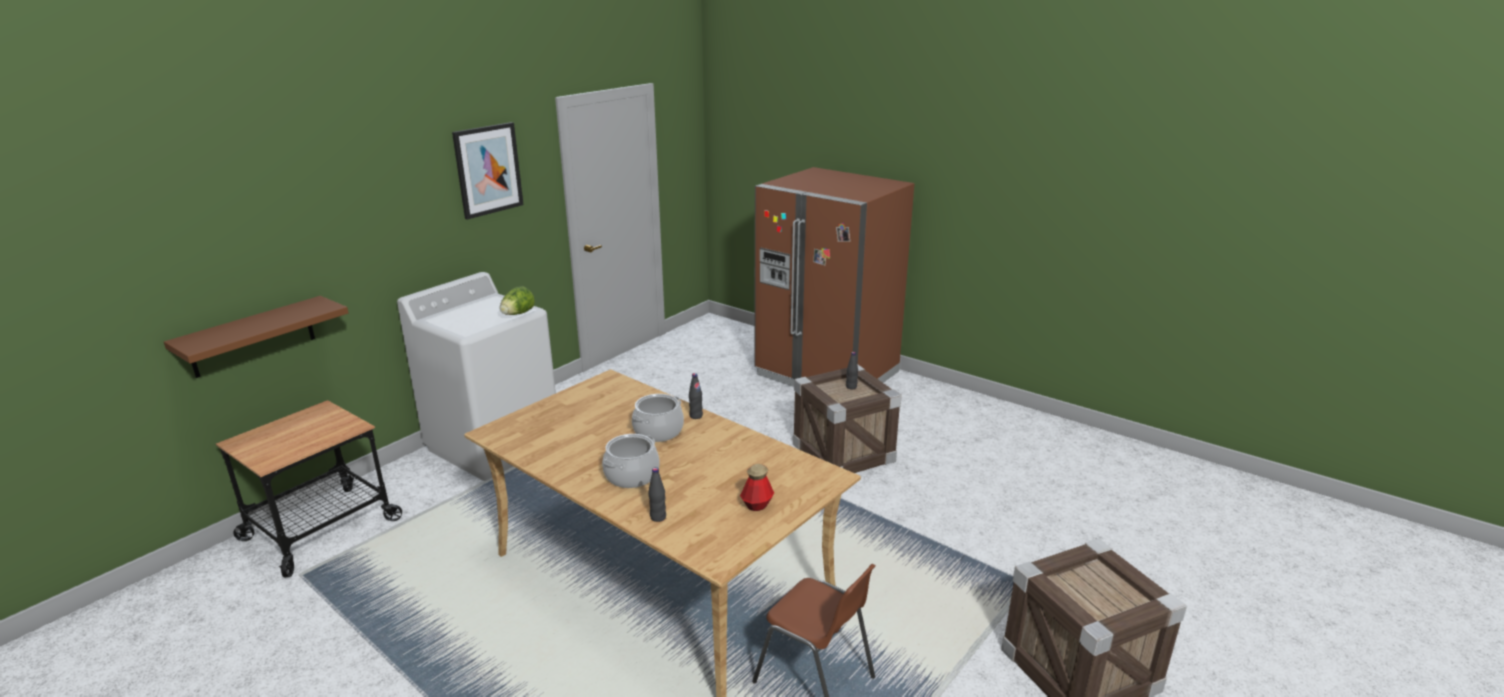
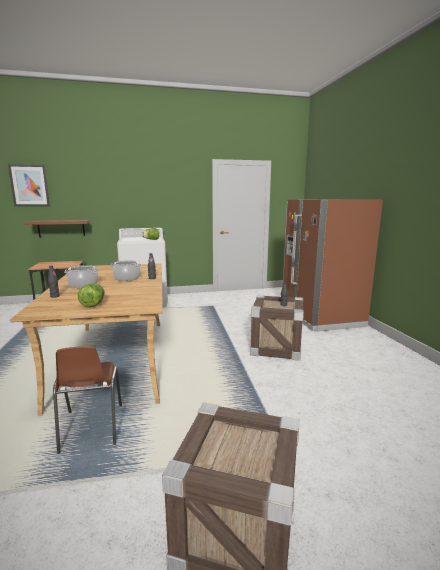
camera: 40 degrees right, 10 degrees down
(488, 170) = (172, 185): picture -> picture (29, 185)
(757, 505) = (93, 304): bottle -> lettuce

